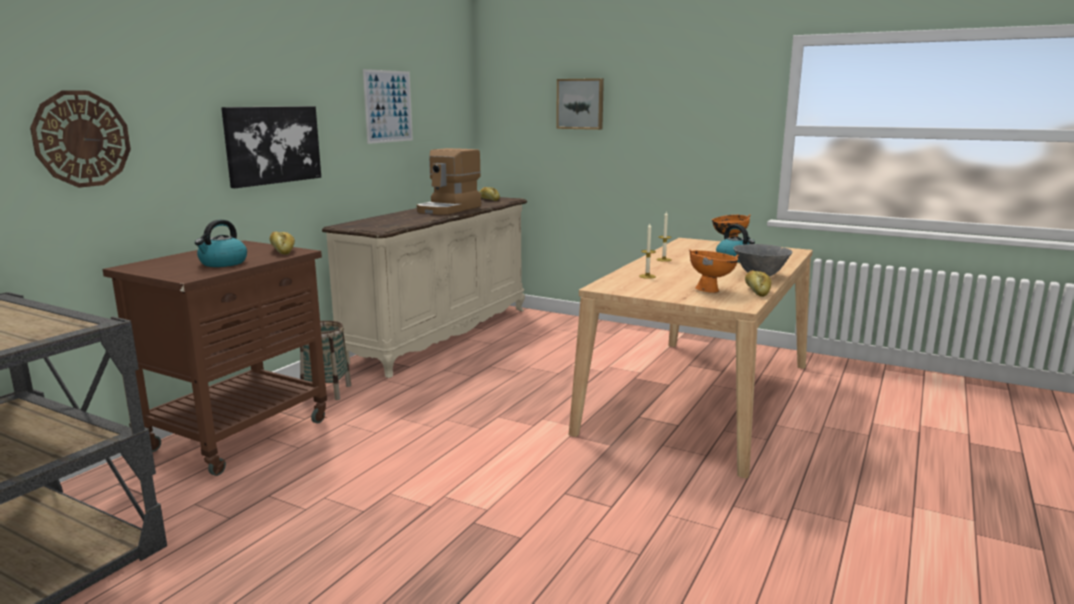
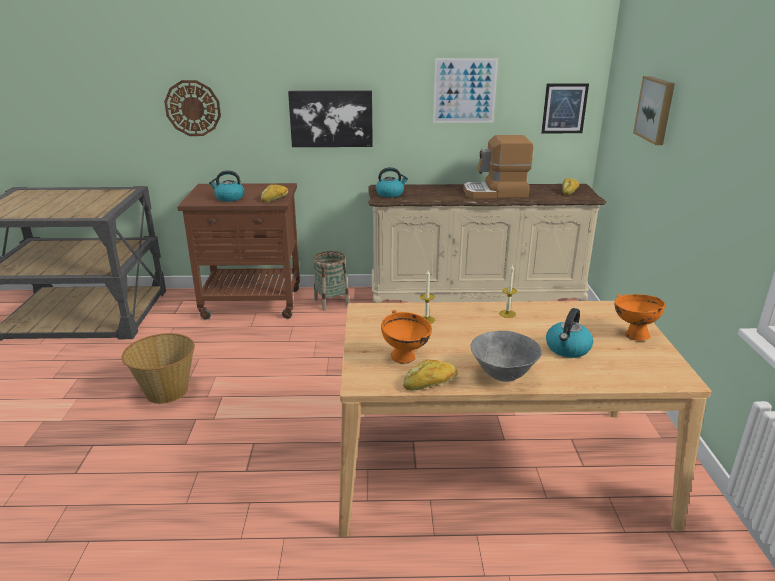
camera: 60 degrees right, 10 degrees up
(373, 226) = (390, 194): none -> kettle
(376, 535) = (166, 391): none -> basket
(455, 123) = (564, 108): none -> picture

